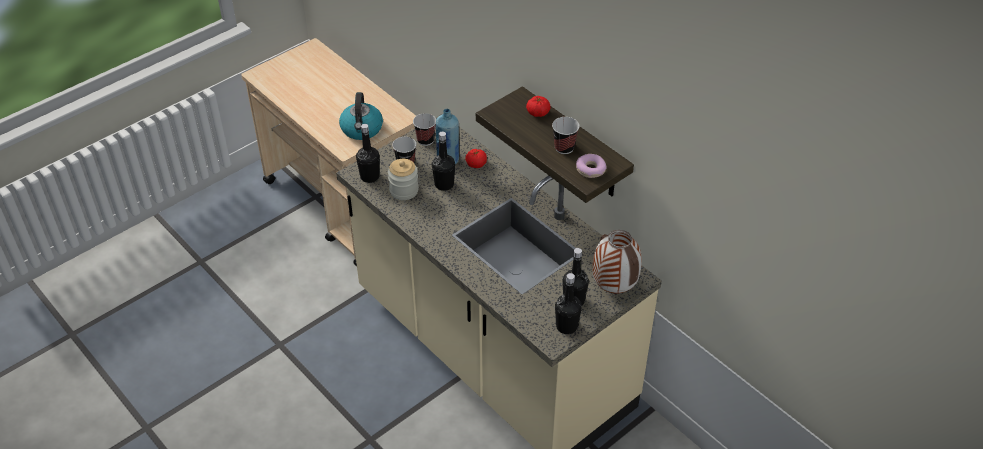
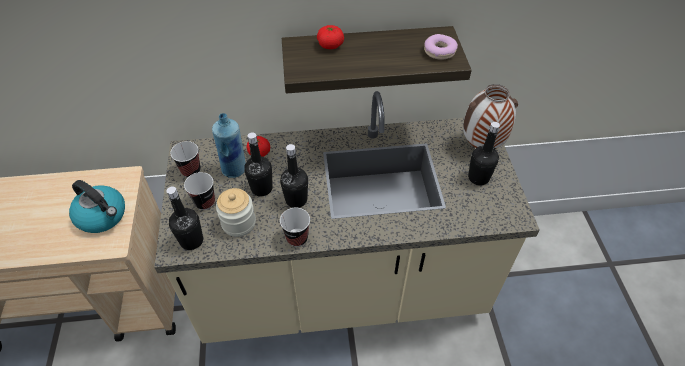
camera: 55 degrees left, 5 degrees up
(564, 148) = (395, 52): cup -> cup (297, 238)
(566, 326) = (505, 198): black bottle -> black bottle (296, 200)

